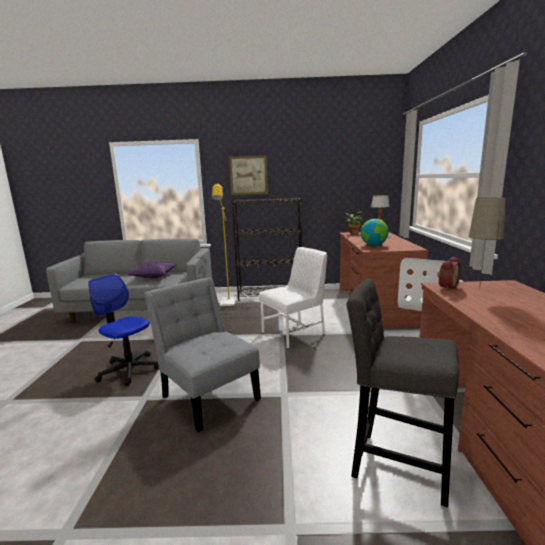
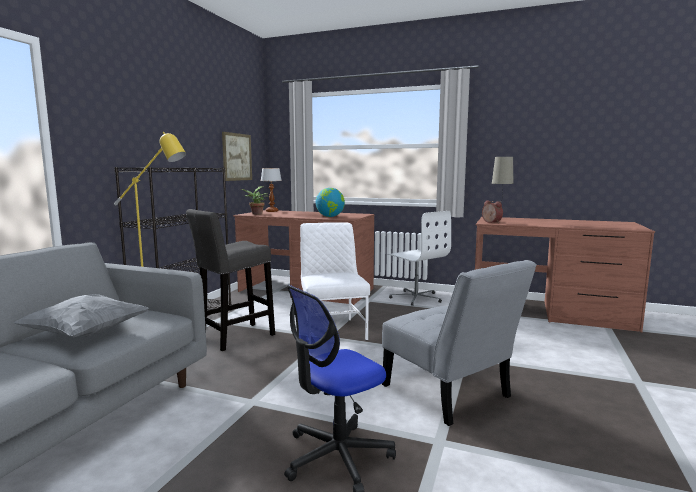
camera: 70 degrees left, 5 degrees down
(154, 277) = (86, 334): purple pillow -> grey pillow
(208, 395) = (450, 394): grey chair -> grey chair turned 105 degrees counterclockwise
(248, 175) = (128, 126): picture -> picture (237, 157)
(394, 464) = (564, 340): grey stool -> grey stool (234, 337)

